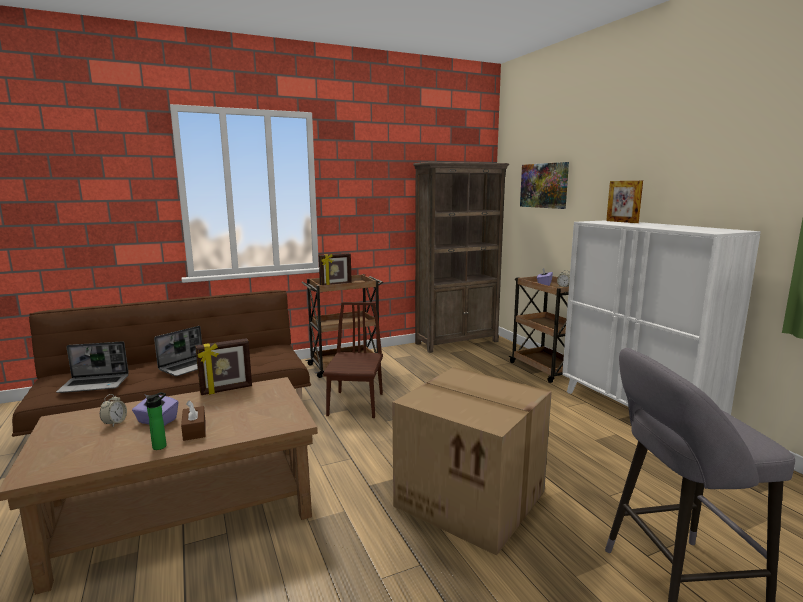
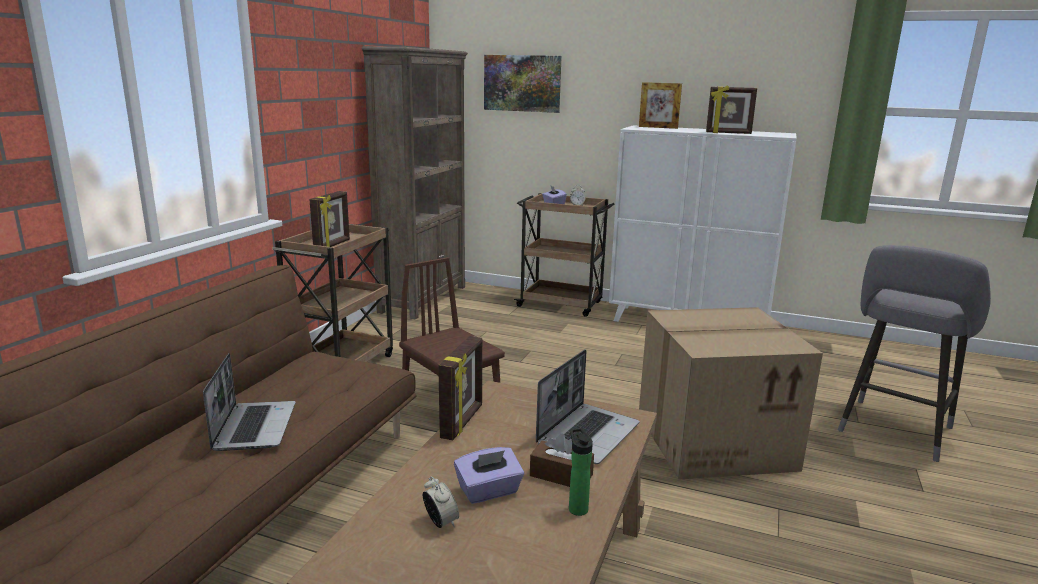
camera: 45 degrees left, 5 degrees up
(95, 384) = (145, 519): laptop -> laptop (587, 434)
(660, 228) = (728, 133): none -> picture frame

